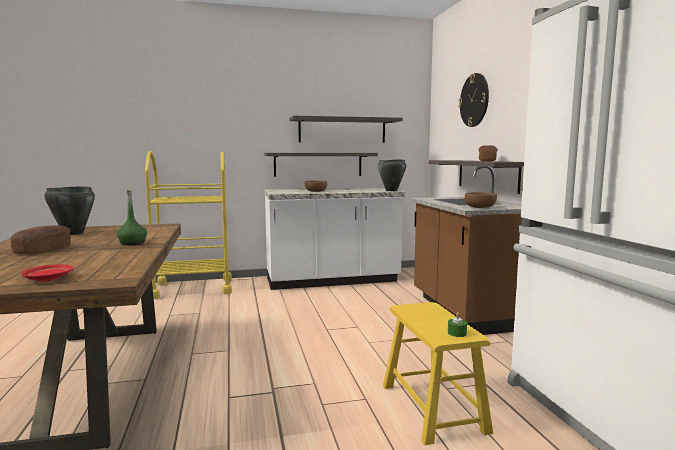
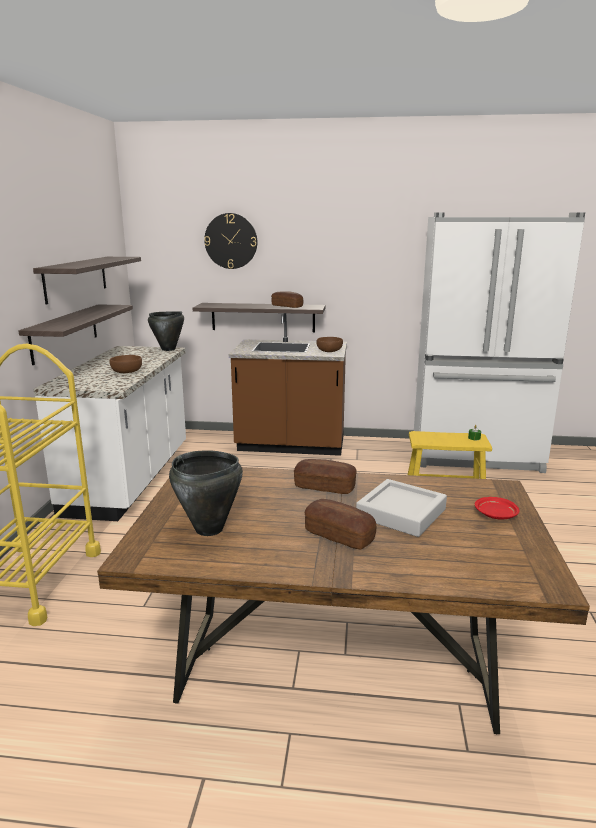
camera: 70 degrees left, 10 degrees up
(71, 258) = (401, 513): none -> grey tray
(132, 243) = (325, 487): green bottle -> bread

